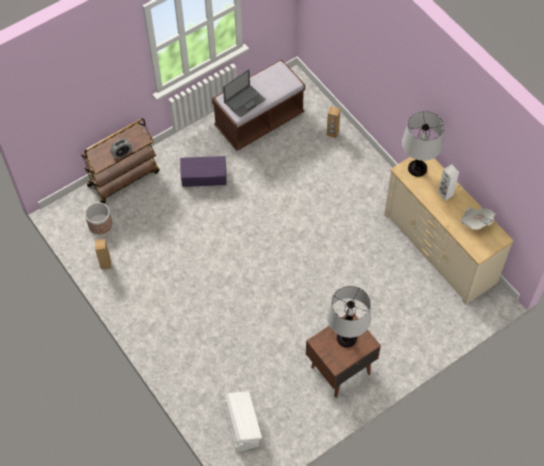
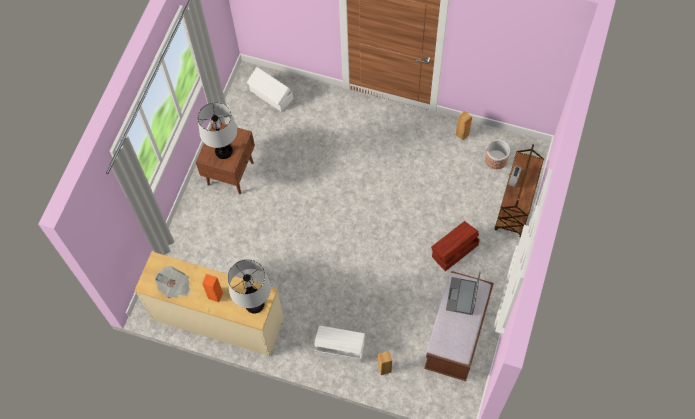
camera: 145 degrees right, 5 degrees up
(204, 178) = (454, 250): purple storage box -> brown storage box
(355, 167) = (339, 348): none -> white storage box
(445, 194) = (215, 295): white speaker -> orange speaker

